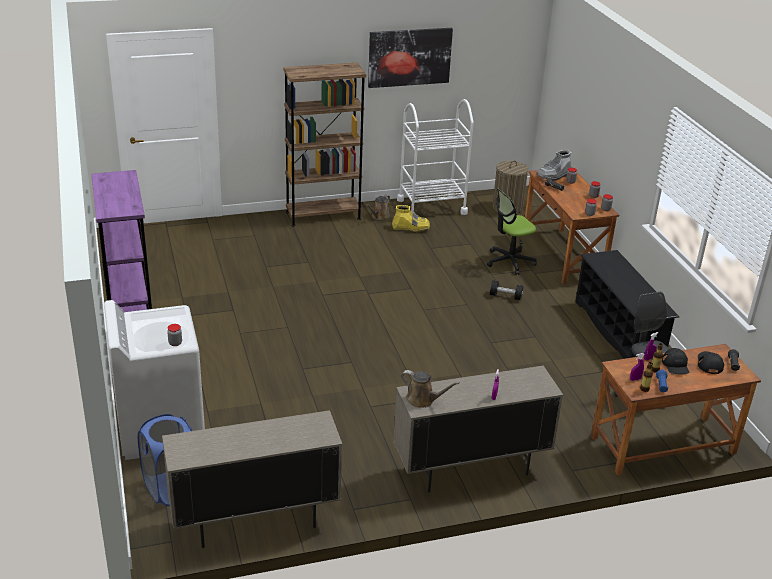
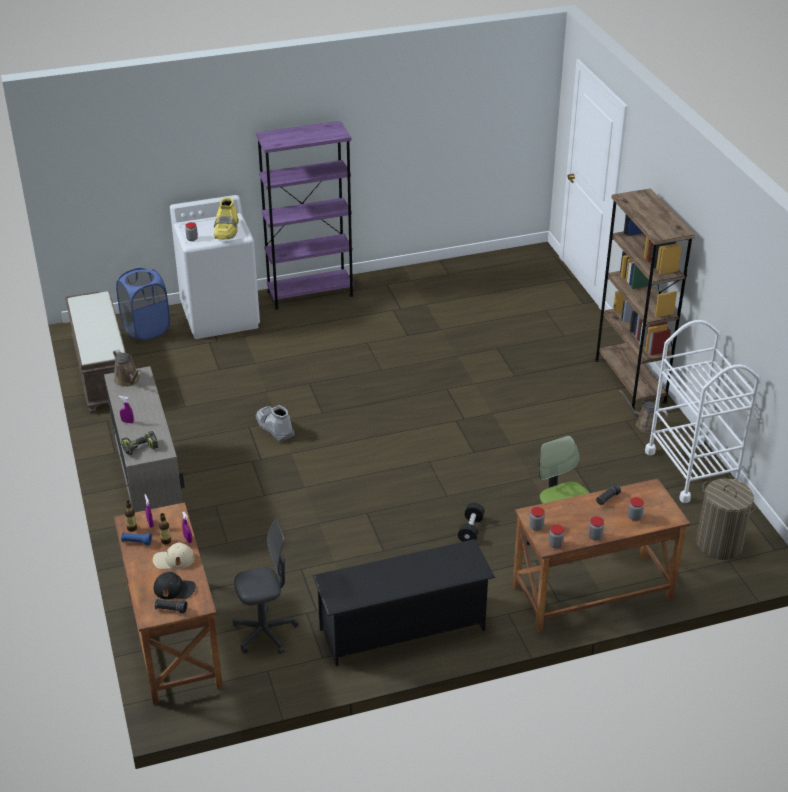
camera: 90 degrees right, 5 degrees up
(255, 521) = (101, 371): beige cabinet -> brown bench
(409, 57) = (738, 271): picture -> none
(411, 228) = (623, 451): yellow boot -> yellow boot (226, 231)
(423, 400) = (128, 380): brown watering can -> brown watering can turned 60 degrees counterclockwise
(535, 387) = (140, 448): none -> power drill
(554, 175) = (649, 502): grey boot -> grey boot (274, 428)
(675, 365) = (173, 559): black cap -> beige cap

